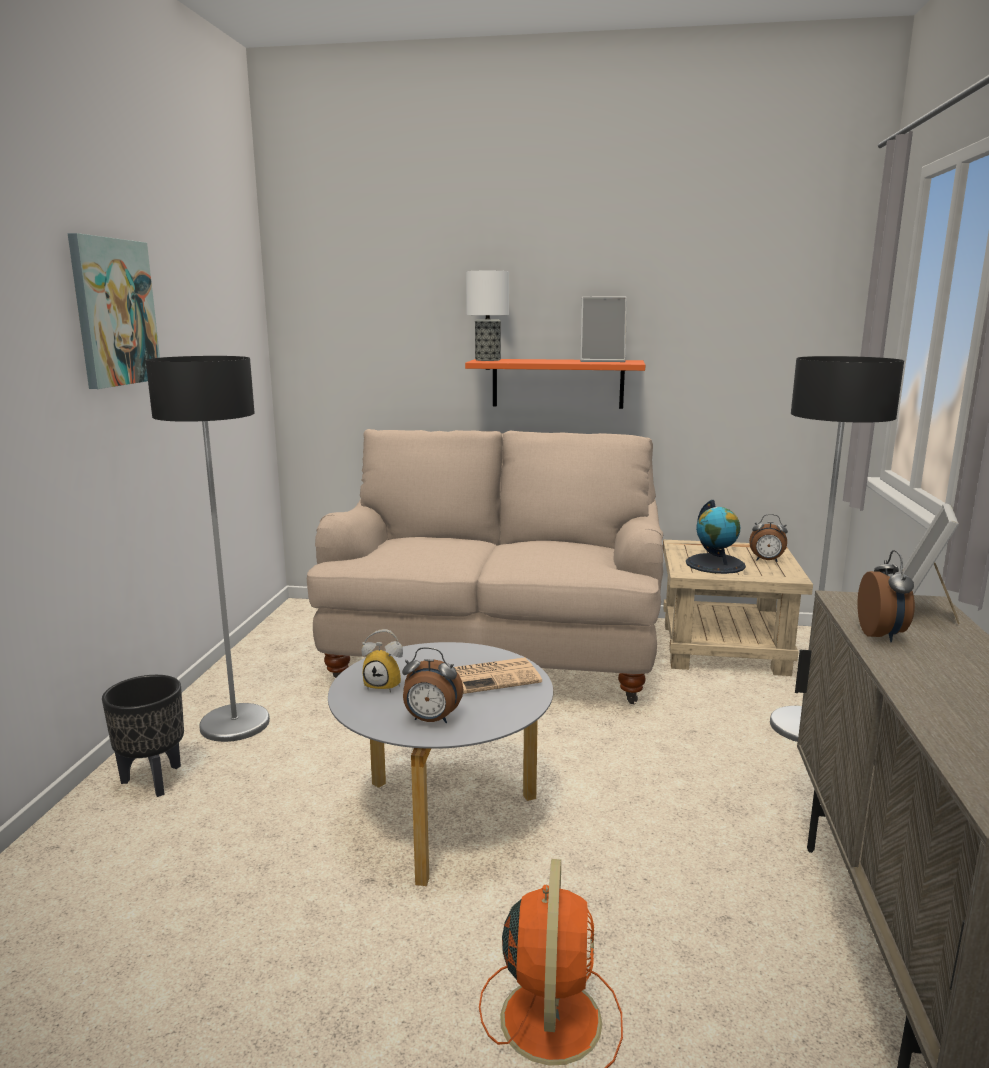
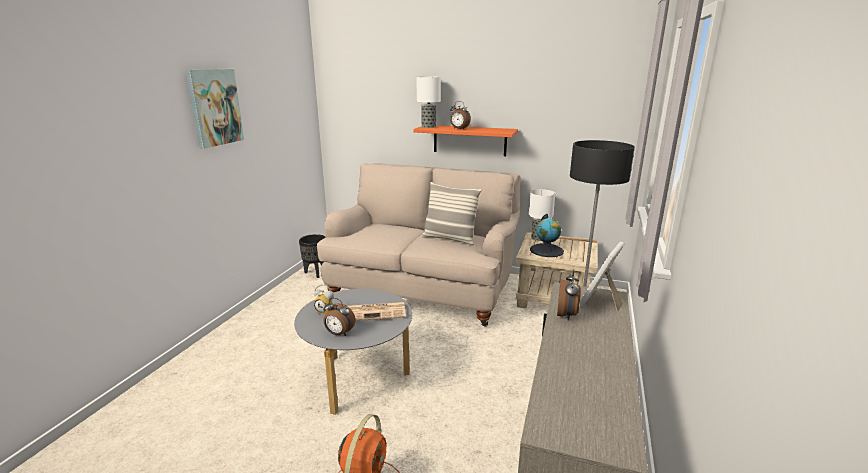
camera: 10 degrees right, 5 degrees up
(153, 781) = (229, 344): black planter -> black planter (316, 273)
(235, 724) = (277, 318): floor lamp -> none
(555, 550) = (449, 239): none -> pillow
(602, 361) = (492, 129): picture frame -> none
(689, 547) = (538, 238): none -> table lamp
(766, 561) = (578, 250): alarm clock -> alarm clock (459, 129)

